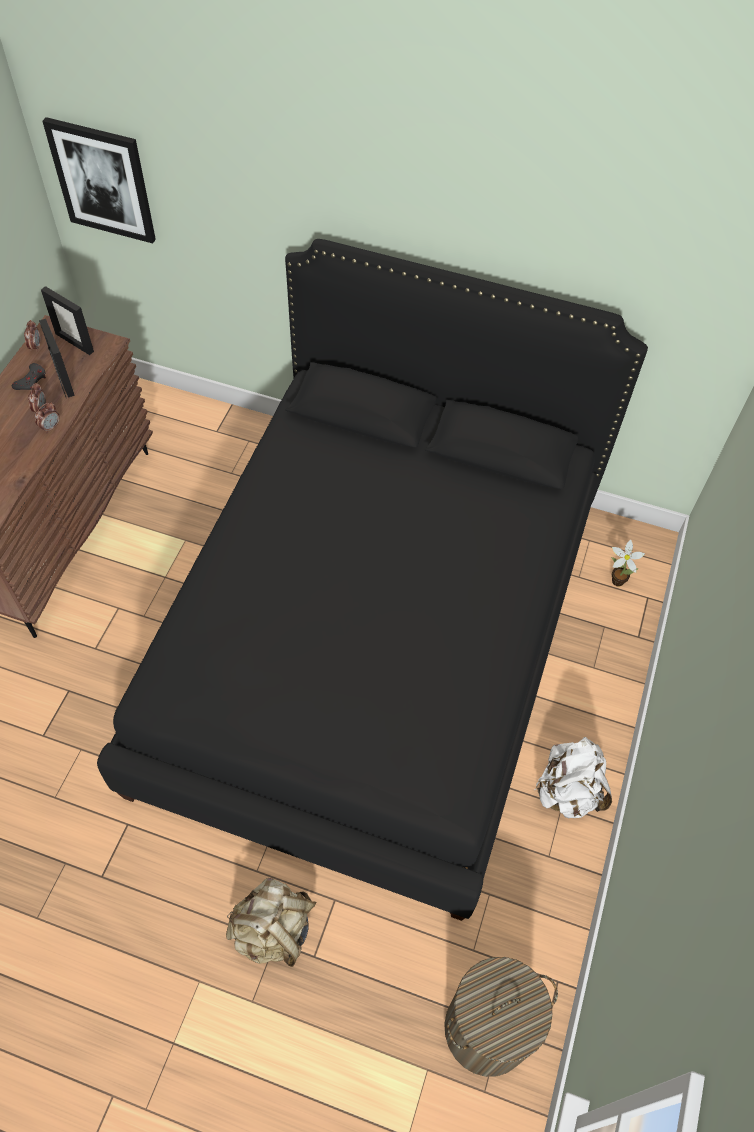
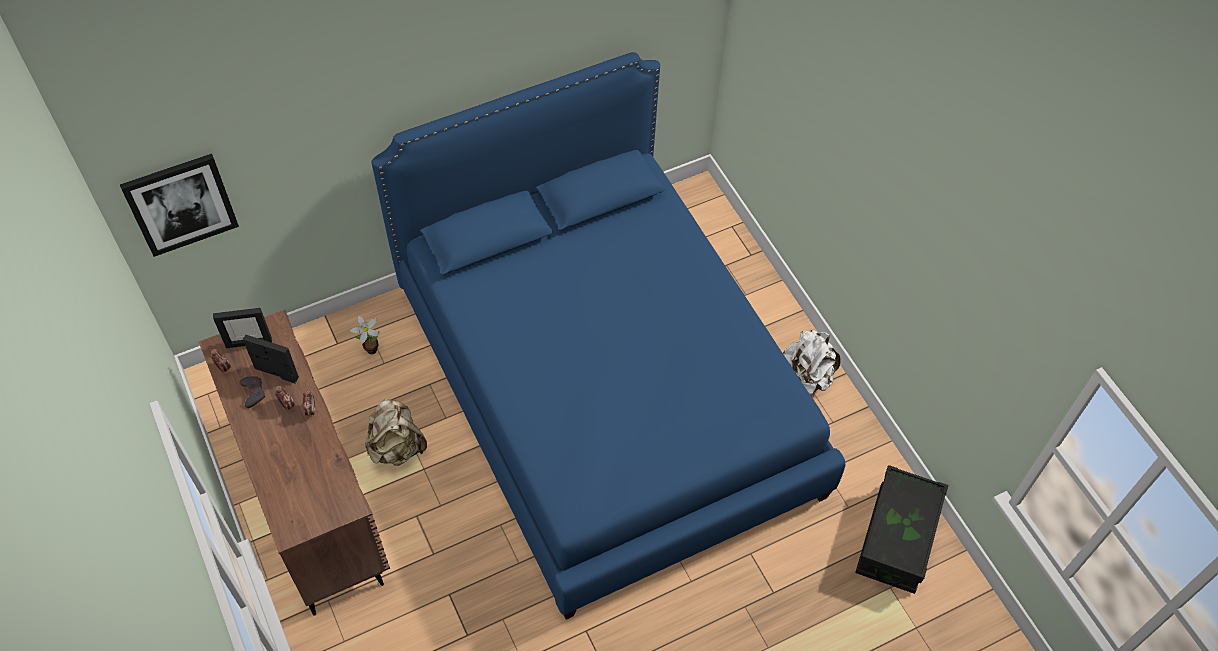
camera: 45 degrees left, 0 degrees up
(274, 930) = (737, 601): beige backpack -> beige backpack (397, 447)
(374, 642) = (606, 391): black bed -> blue bed
(487, 1029) = (896, 539): laundry basket -> black storage box
(616, 580) = (703, 230): potted plant -> potted plant (370, 349)

